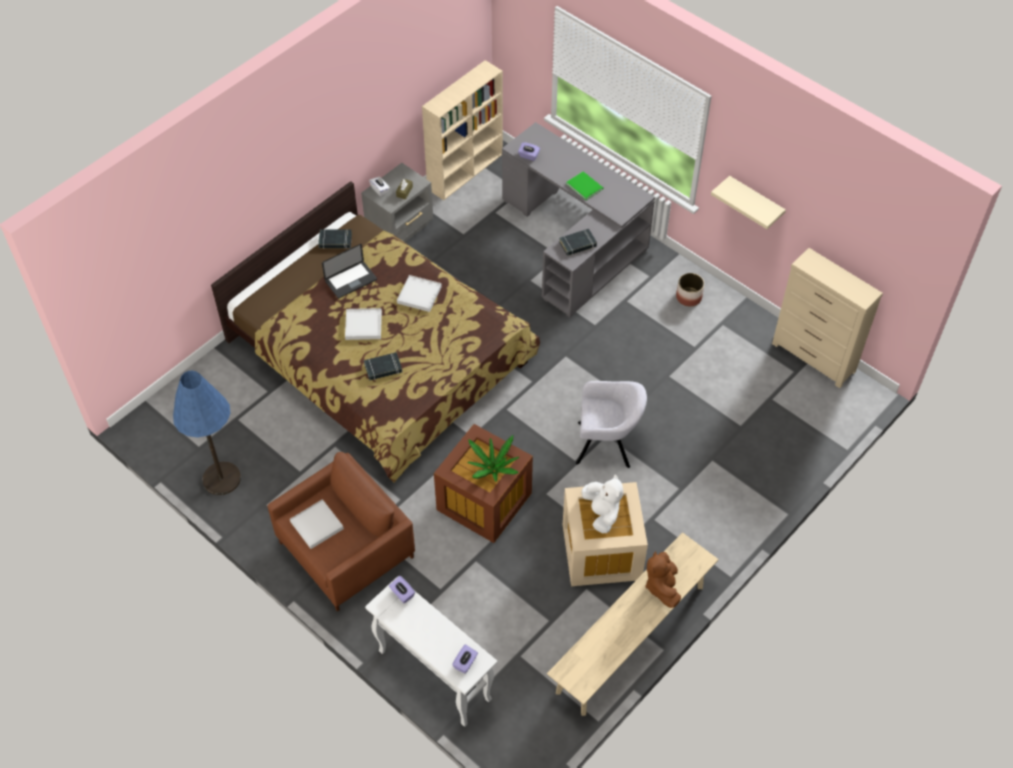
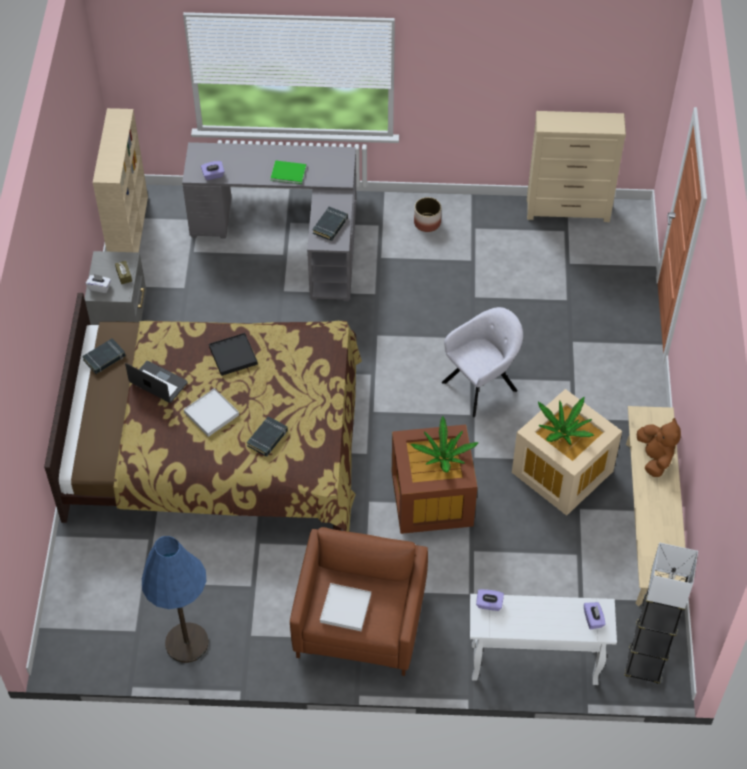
camera: 40 degrees left, 0 degrees up
(351, 280) = (158, 383): laptop -> laptop turned 75 degrees counterclockwise
(419, 295) = (233, 355): white tray -> black tray
(514, 741) = (644, 666): none -> grey floor lamp
(602, 513) = (563, 432): white plush toy -> potted plant
(662, 586) = (655, 458): brown plush toy -> brown plush toy turned 150 degrees counterclockwise
(755, 201) = (465, 96): beige shelf -> none

